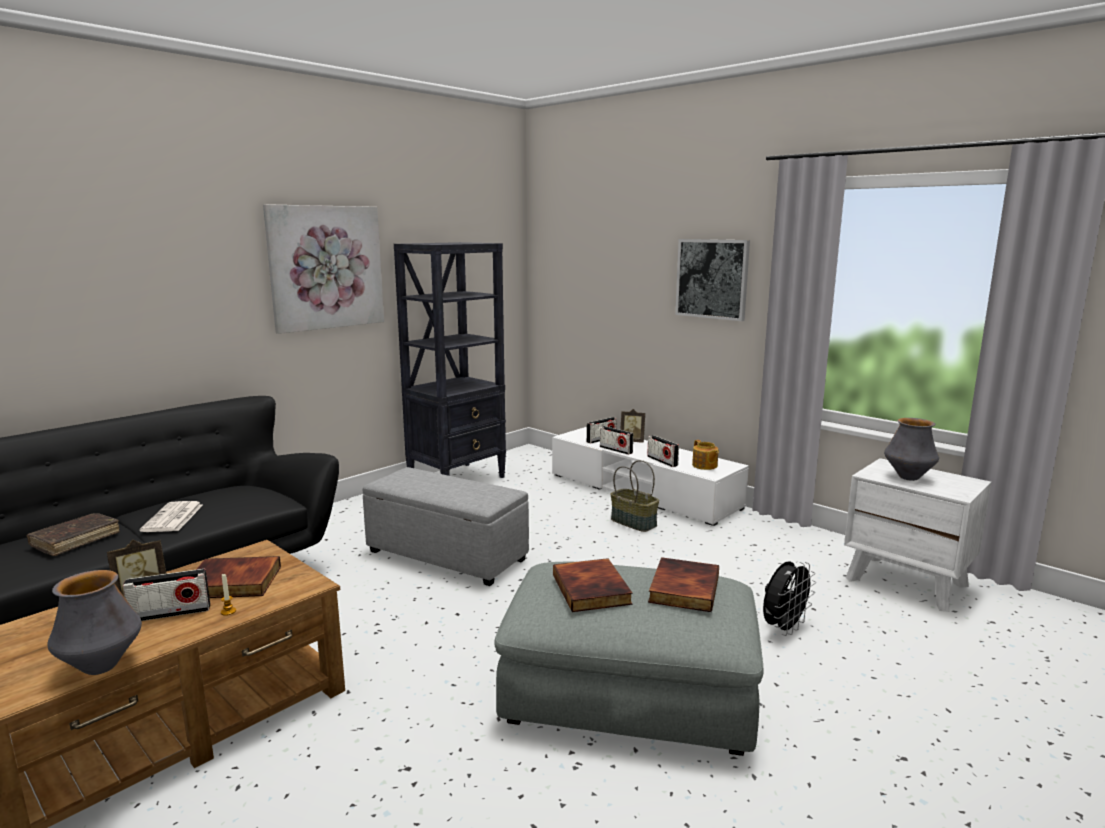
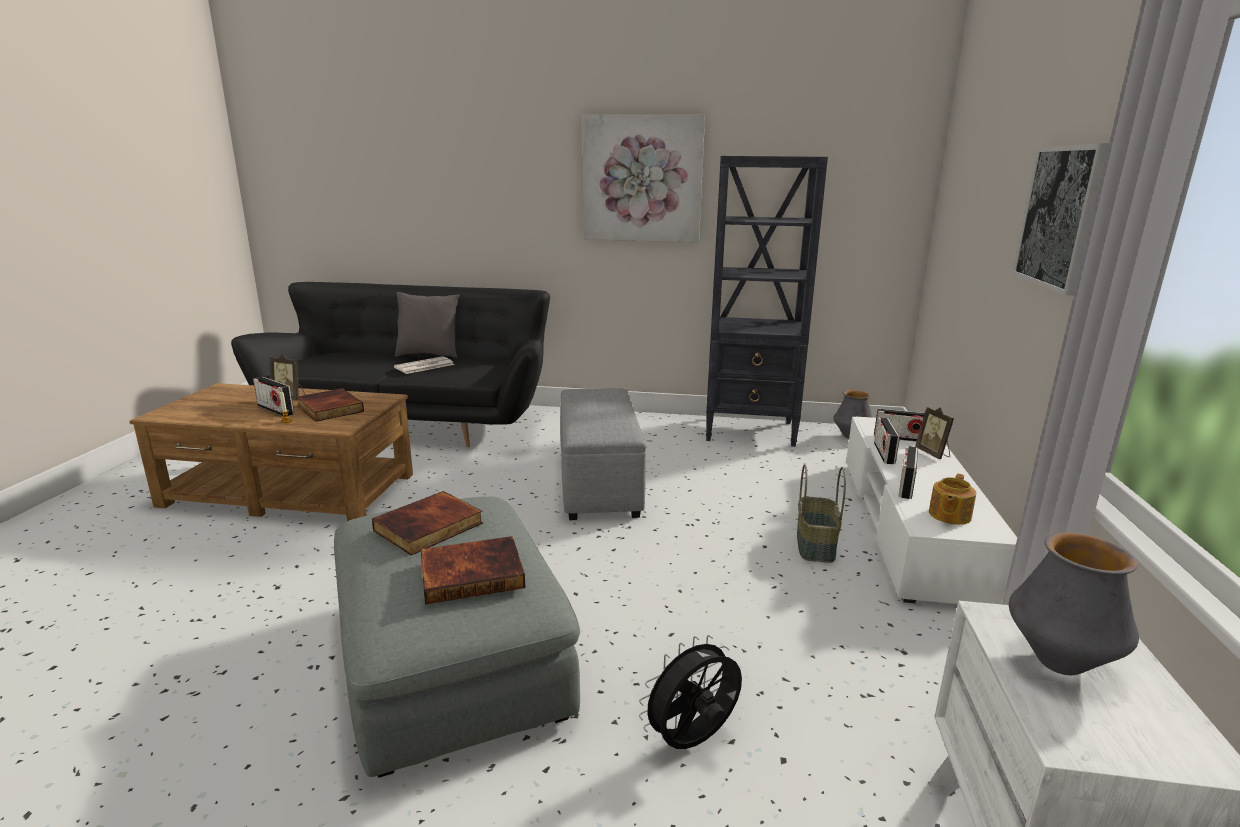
camera: 55 degrees right, 5 degrees up
(76, 540) = (368, 361): brown book -> none
(101, 667) = (201, 419): vase -> vase (851, 436)
(127, 510) = (429, 355): none -> grey pillow
(784, 628) = (693, 742): black fan -> black fan turned 135 degrees clockwise

